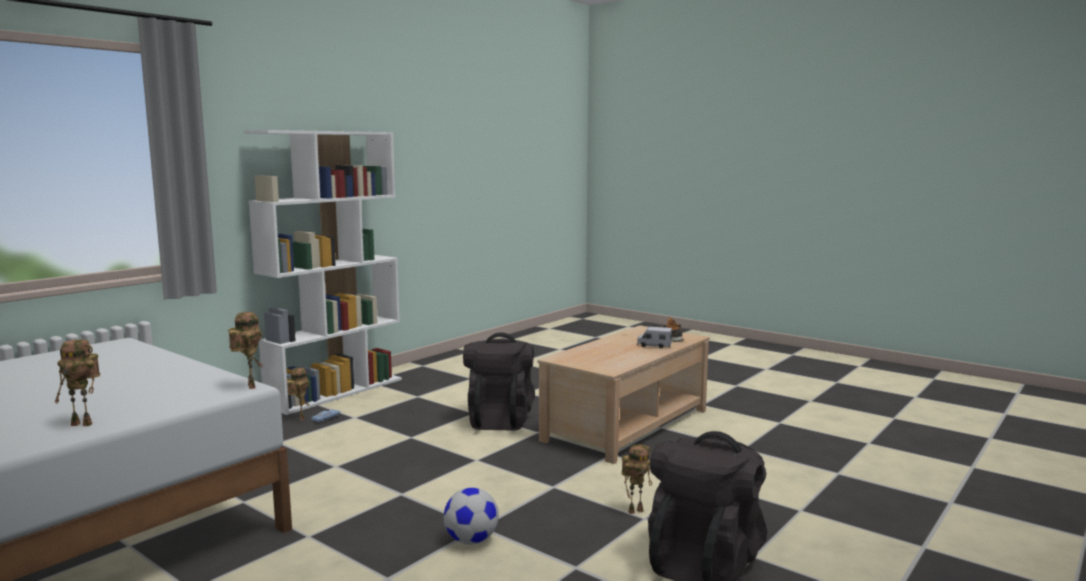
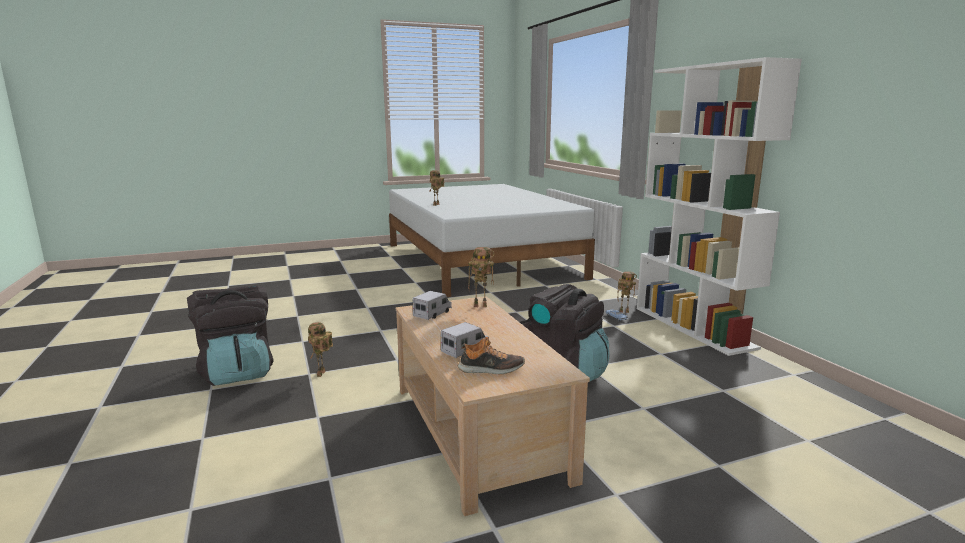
camera: 120 degrees right, 5 degrees up
(249, 386) = (451, 216): toy robot -> toy robot (481, 306)
(471, 540) = (370, 326): football -> none
(609, 363) = (433, 314): none -> toy truck

